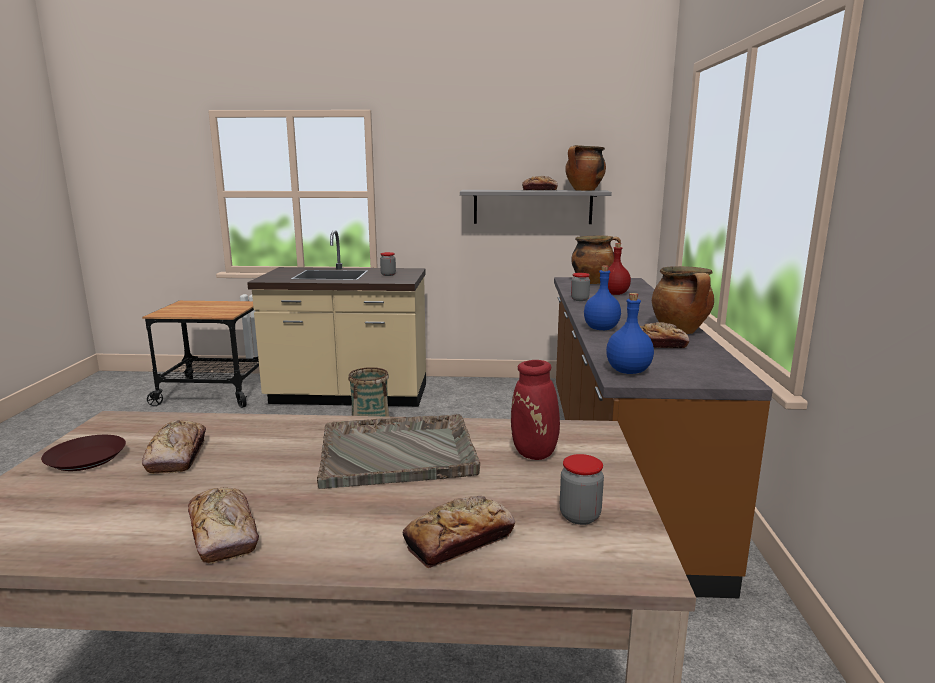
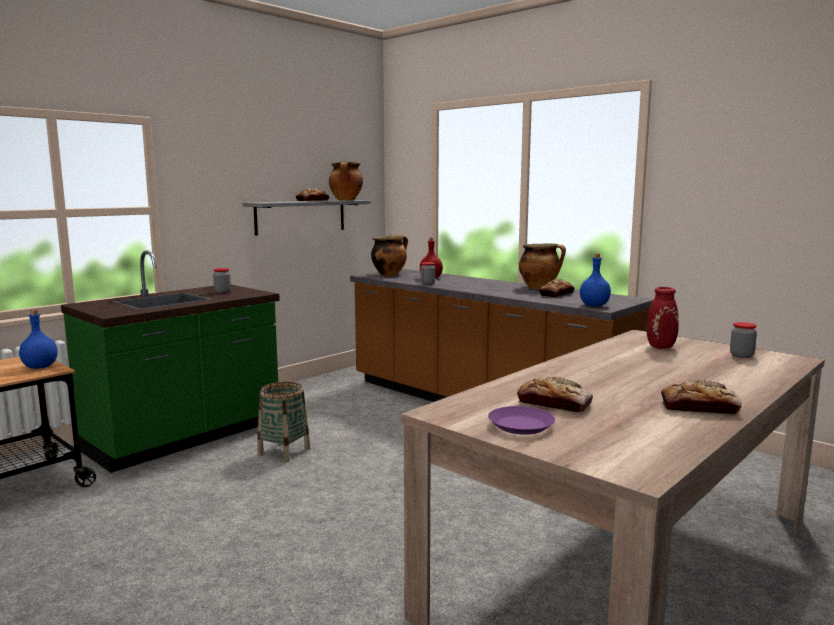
camera: 50 degrees left, 5 degrees down
(87, 459) = (521, 425): brown plate -> purple plate
(348, 396) = (185, 438): beige counter -> green counter
(399, 453) = (624, 364): grey tray -> none
(459, 540) = (749, 374): bread -> none
(601, 329) = (505, 293): blue bottle -> blue bottle (40, 367)

